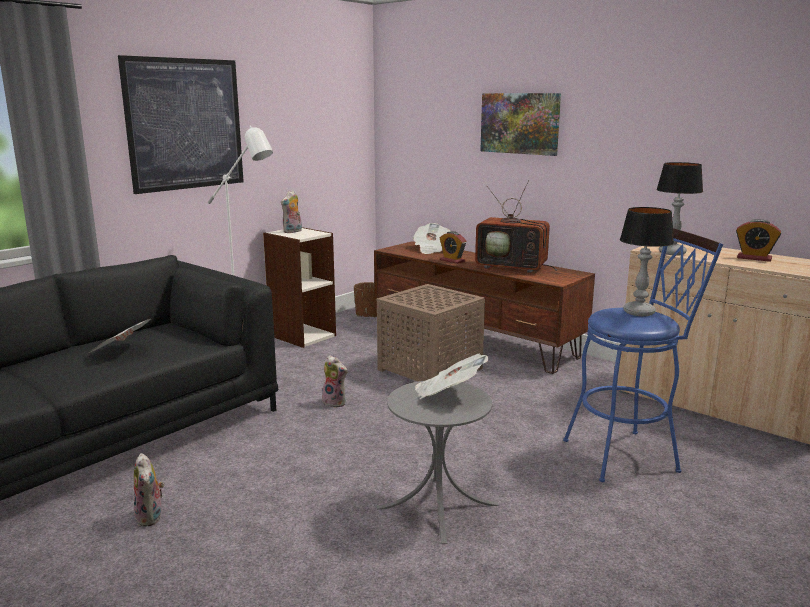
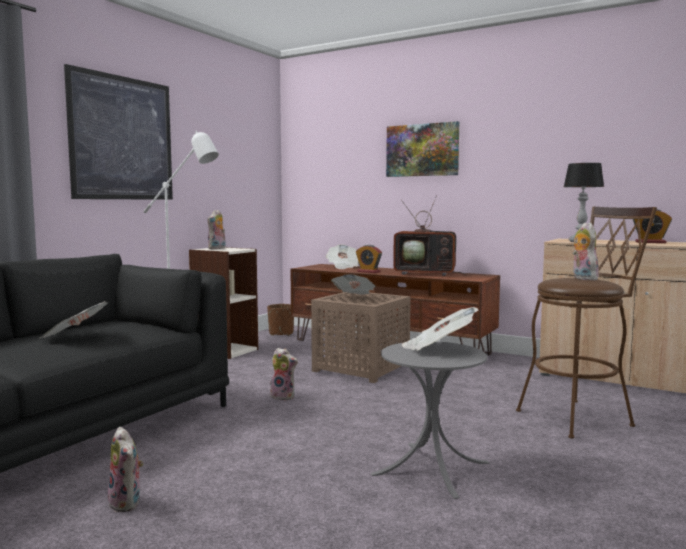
camera: 10 degrees left, 10 degrees down
(423, 297) = (354, 297): none -> newspaper
(629, 454) = (581, 417): blue stool -> brown stool
(639, 312) = (582, 279): table lamp -> plush toy

